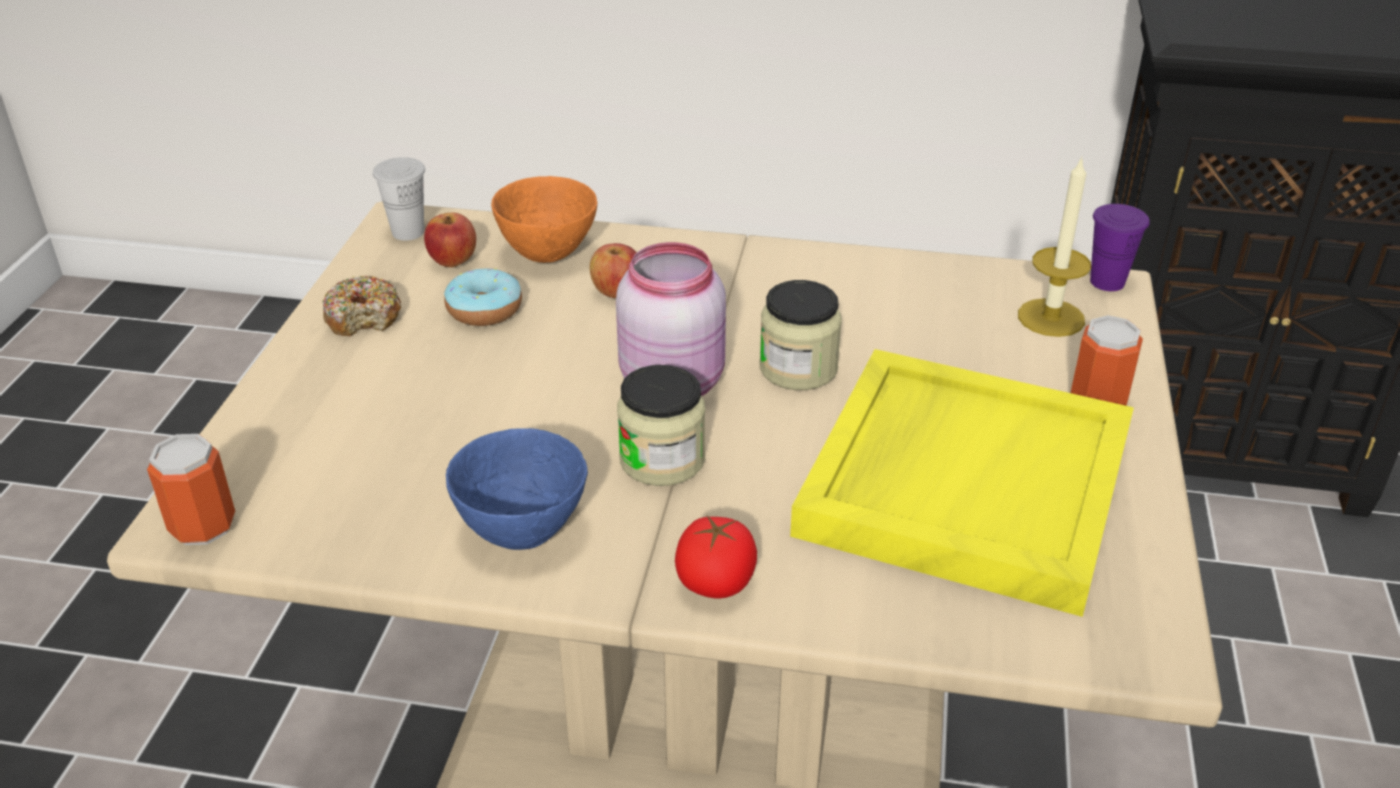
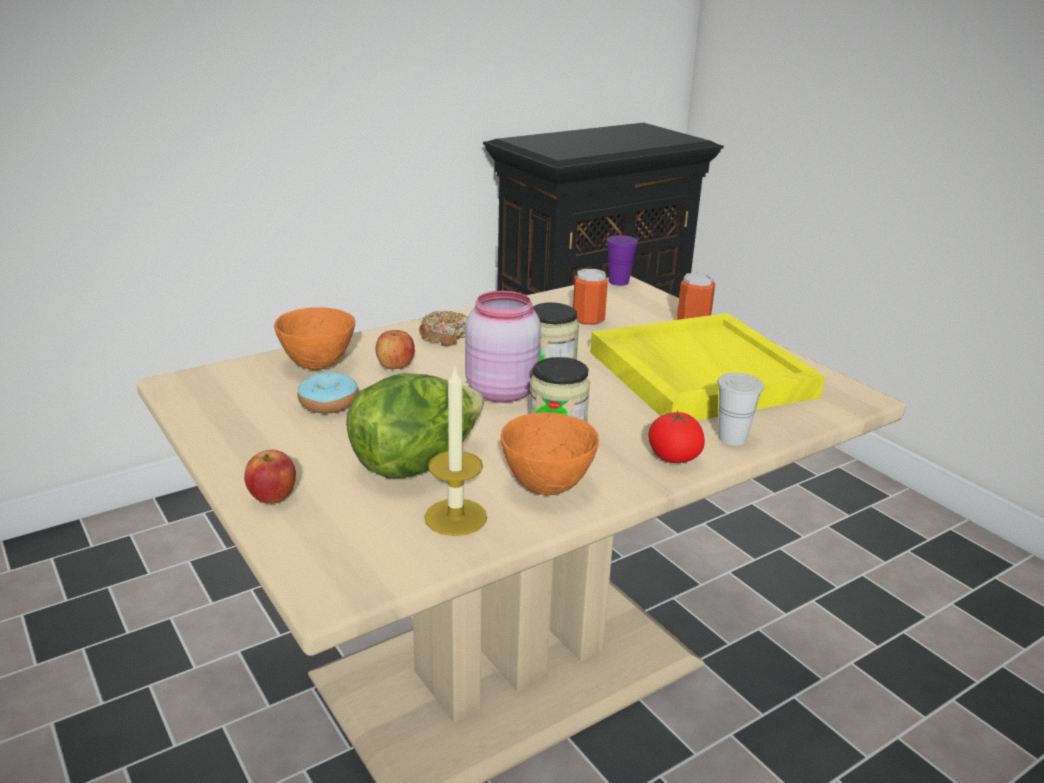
camera: 45 degrees left, 10 degrees down
(203, 526) = (349, 583): can -> can (588, 320)
(364, 317) = (251, 437): donut -> donut (445, 336)
(408, 232) = (197, 386): white cup -> white cup (732, 438)
(450, 428) = (417, 463): none -> lettuce
(453, 261) = (260, 389): apple -> apple (273, 497)
(521, 529) = (545, 485): blue bowl -> orange bowl
(1051, 317) = (621, 302): candle -> candle (455, 517)

